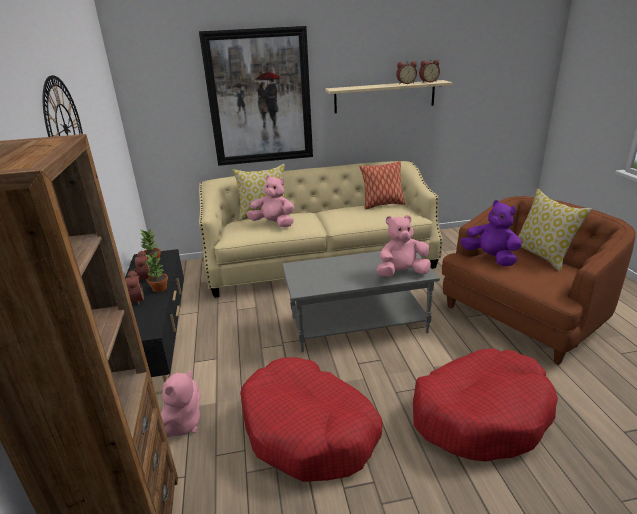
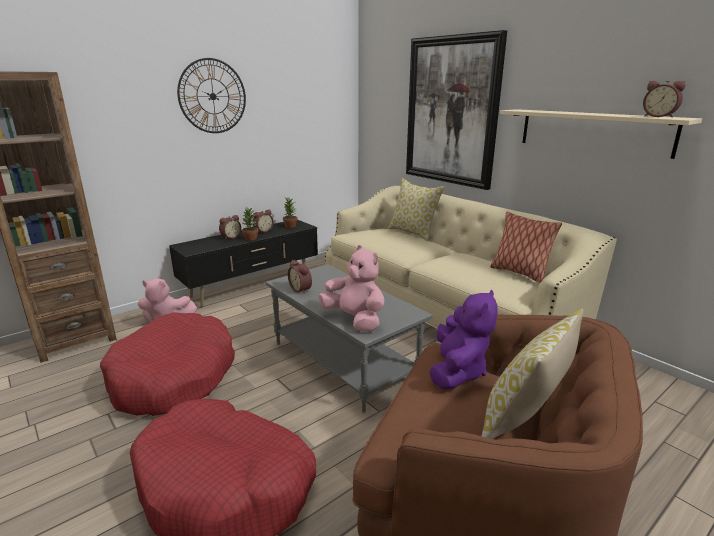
camera: 60 degrees right, 5 degrees down
(274, 224) = (394, 240): pink plush toy -> none
(405, 83) = (619, 114): alarm clock -> alarm clock (301, 289)

